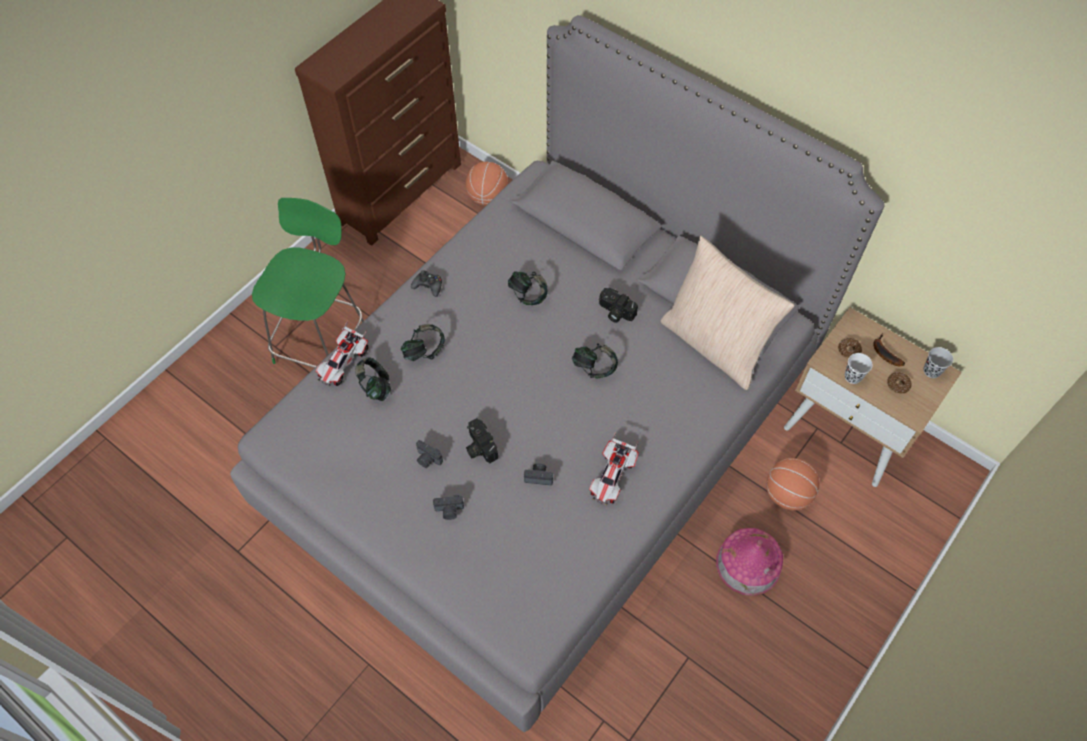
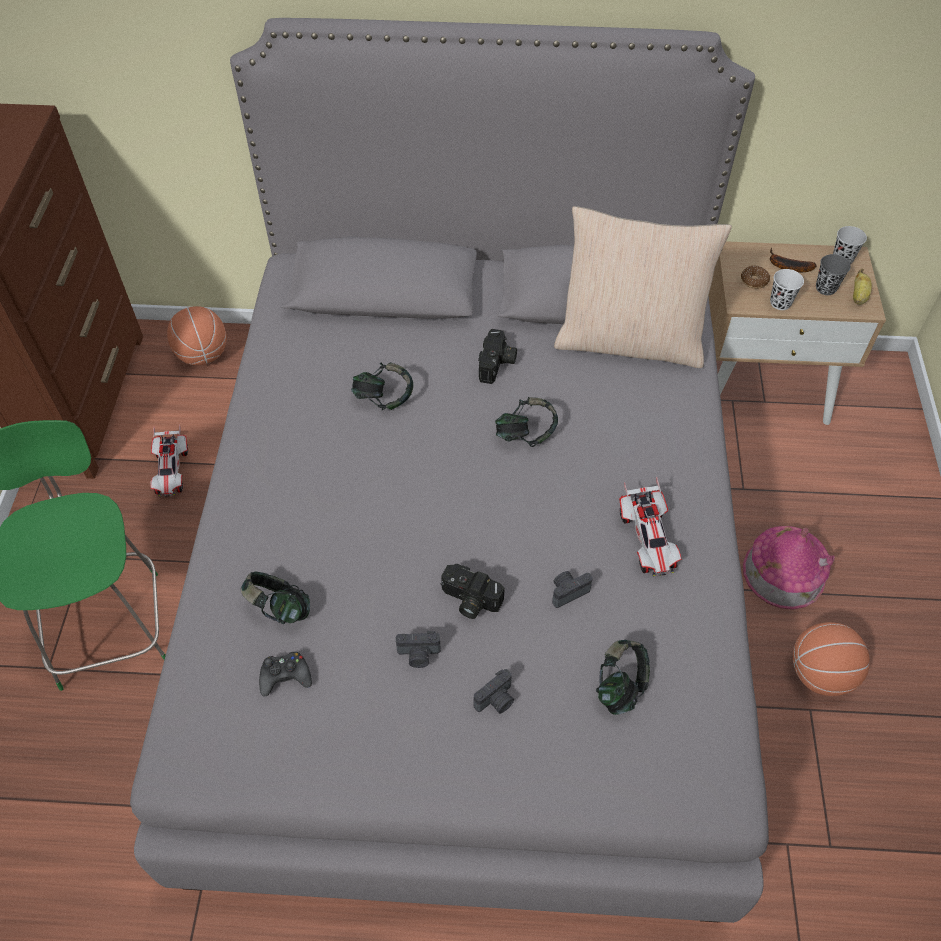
camera: 35 degrees left, 5 degrees down
(344, 363) = (211, 605): toy car -> toy car (172, 471)
(424, 351) = (308, 530): headphones -> headphones (620, 686)
(428, 286) = (251, 453): black game controller -> black game controller (285, 676)
(615, 312) = (497, 365): camera -> camera turned 75 degrees counterclockwise
(787, 494) = (759, 480): basketball -> basketball (820, 673)
(897, 385) = (825, 288): donut -> grey cup
(916, 404) = (858, 297): none -> banana

